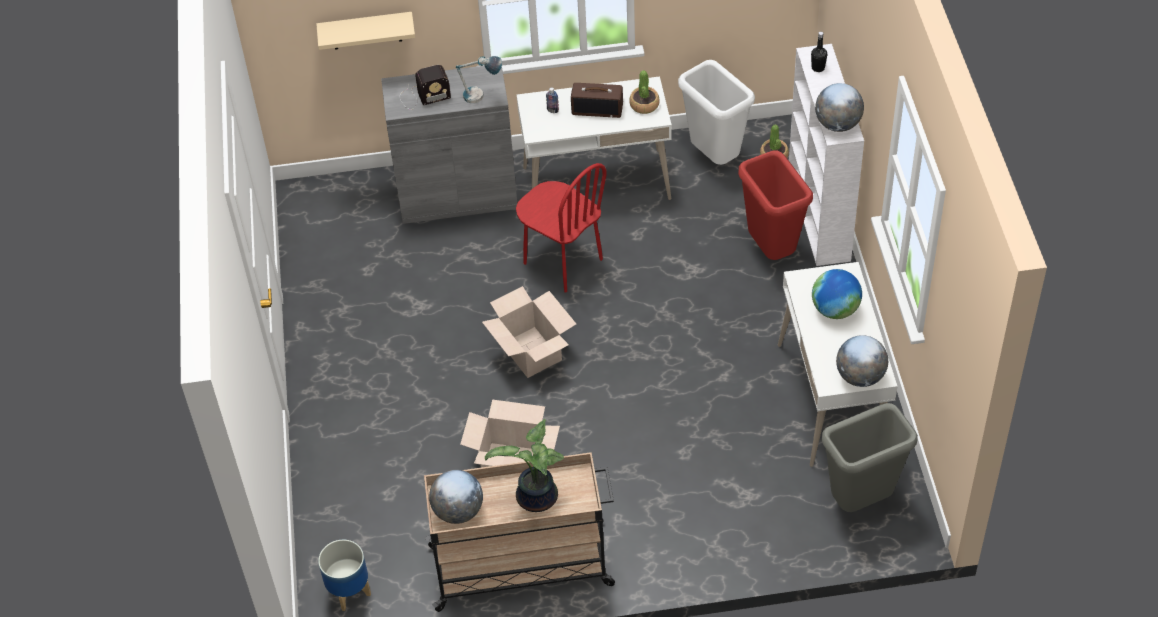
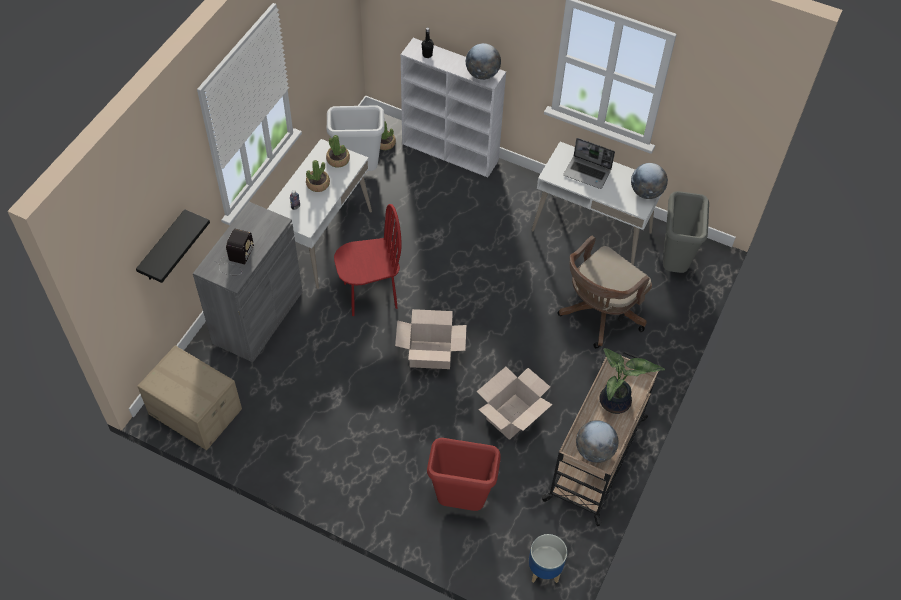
camera: 60 degrees left, 5 degrees up
(313, 218) = (194, 412): none -> cardboard box
(366, 31) = (163, 248): beige shelf -> black shelf
(482, 97) = (271, 229): table lamp -> none
(598, 109) = (318, 184): radio -> potted plant
(717, 469) = (599, 315): none -> brown office chair
(770, 251) = (457, 190): red trash can -> red trash can (460, 502)
(835, 310) = (587, 173): globe -> laptop

